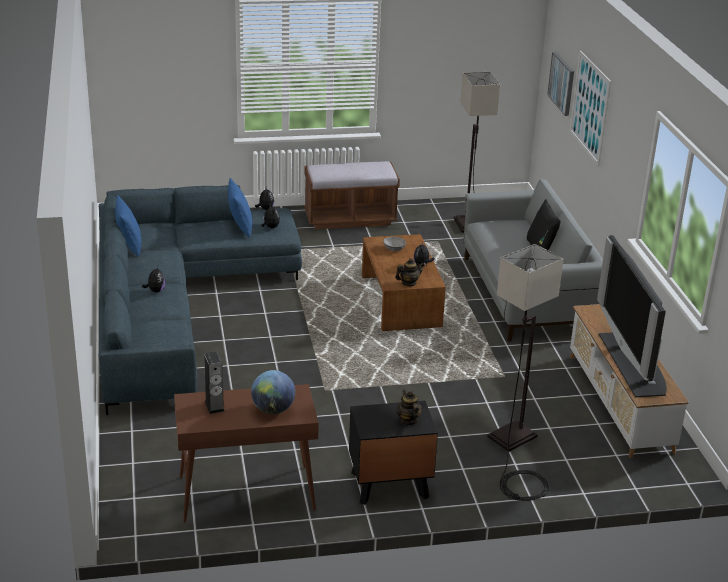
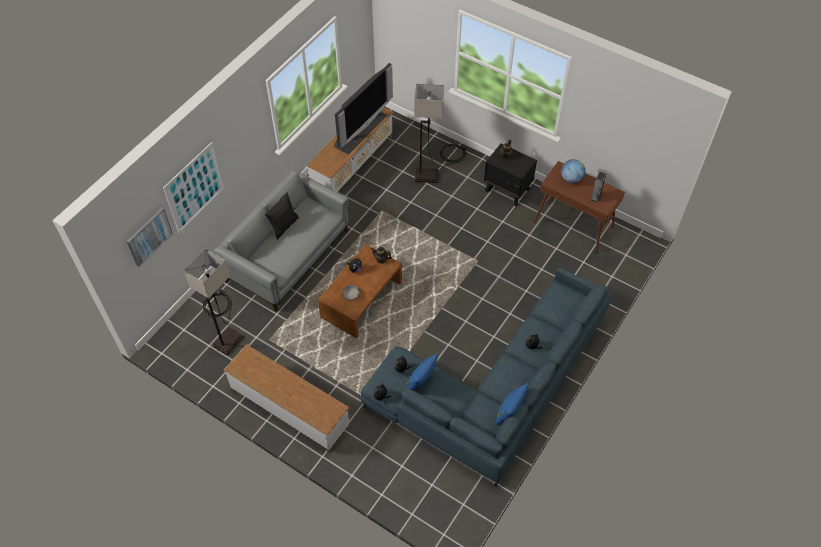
camera: 135 degrees left, 25 degrees up
(350, 219) = (290, 408): brown bench -> tv stand

